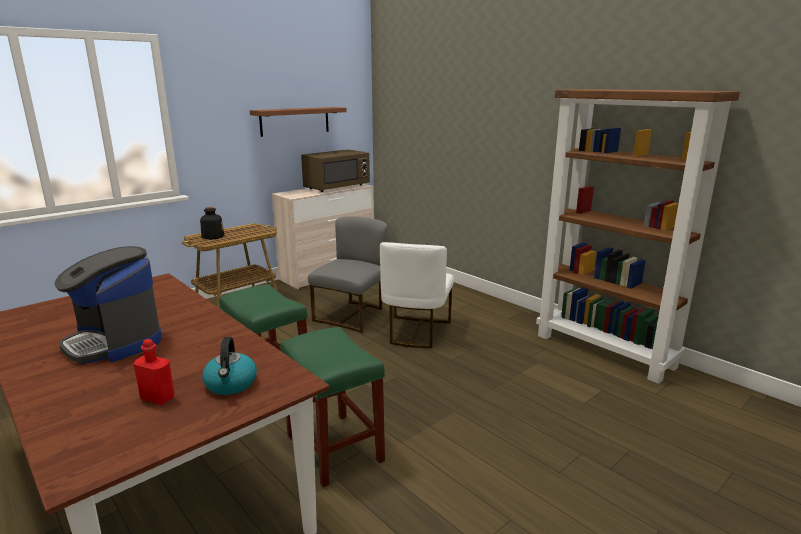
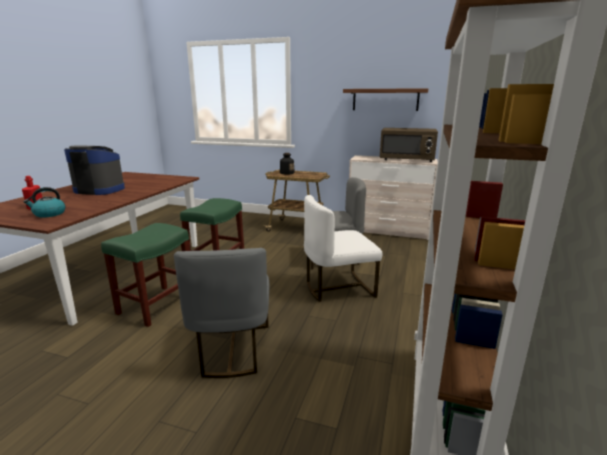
camera: 60 degrees right, 0 degrees up
(114, 342) = (100, 190): coffee machine -> coffee machine turned 90 degrees clockwise
(476, 412) = (231, 350): none -> grey chair

